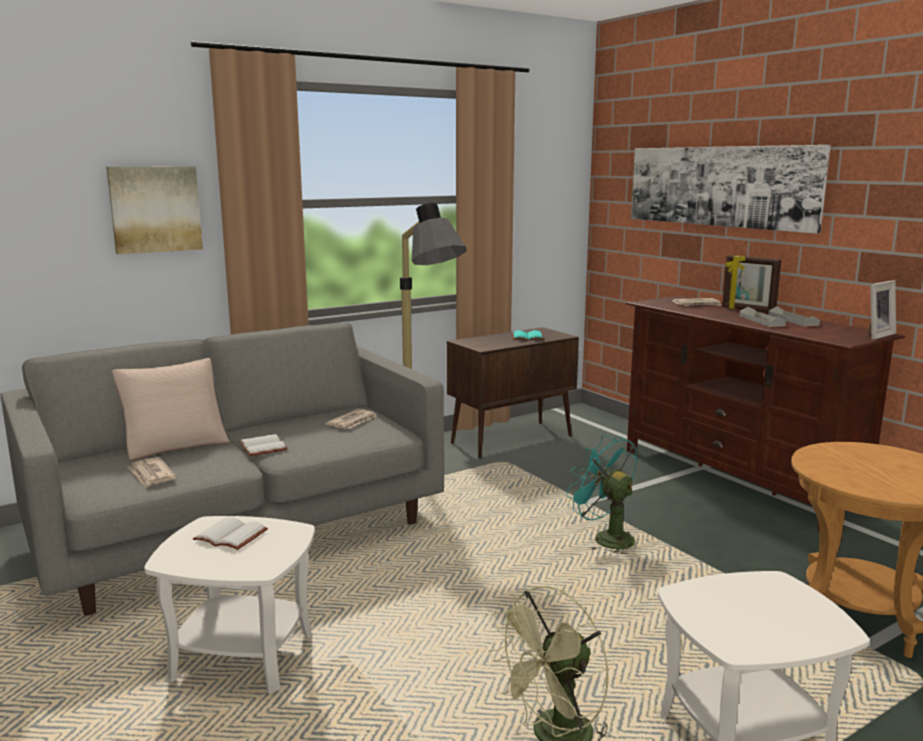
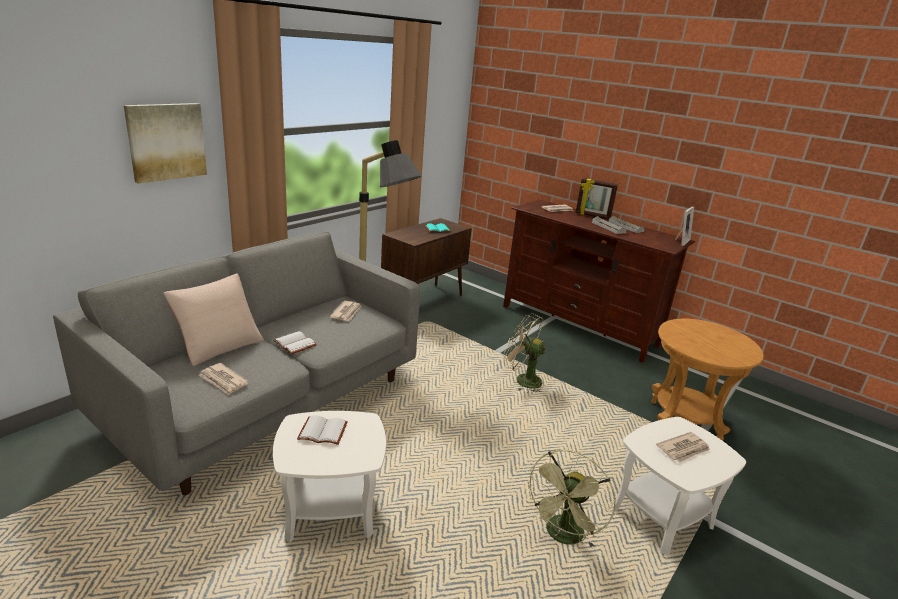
camera: 20 degrees left, 10 degrees up
(605, 538) = (522, 380): turquoise fan -> beige fan
(720, 186) = (574, 126): picture -> none
(758, 611) = (684, 449): none -> newspaper

